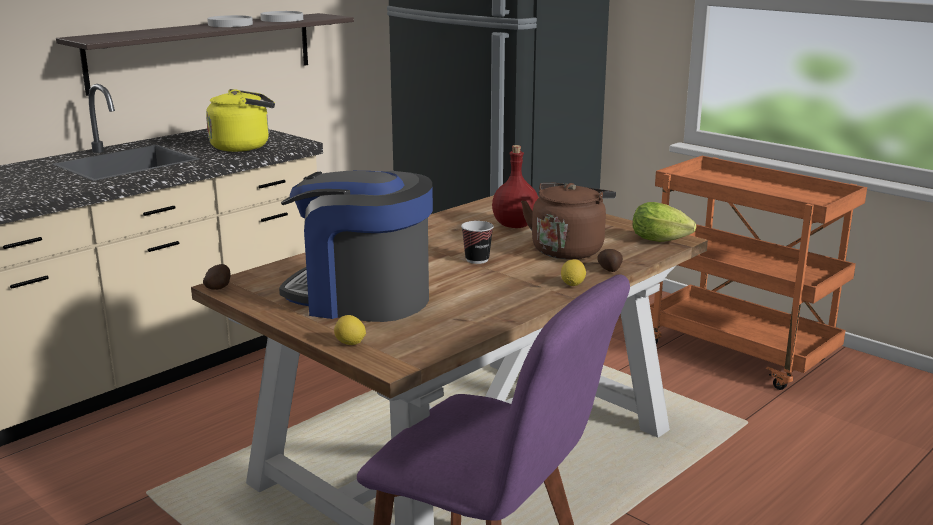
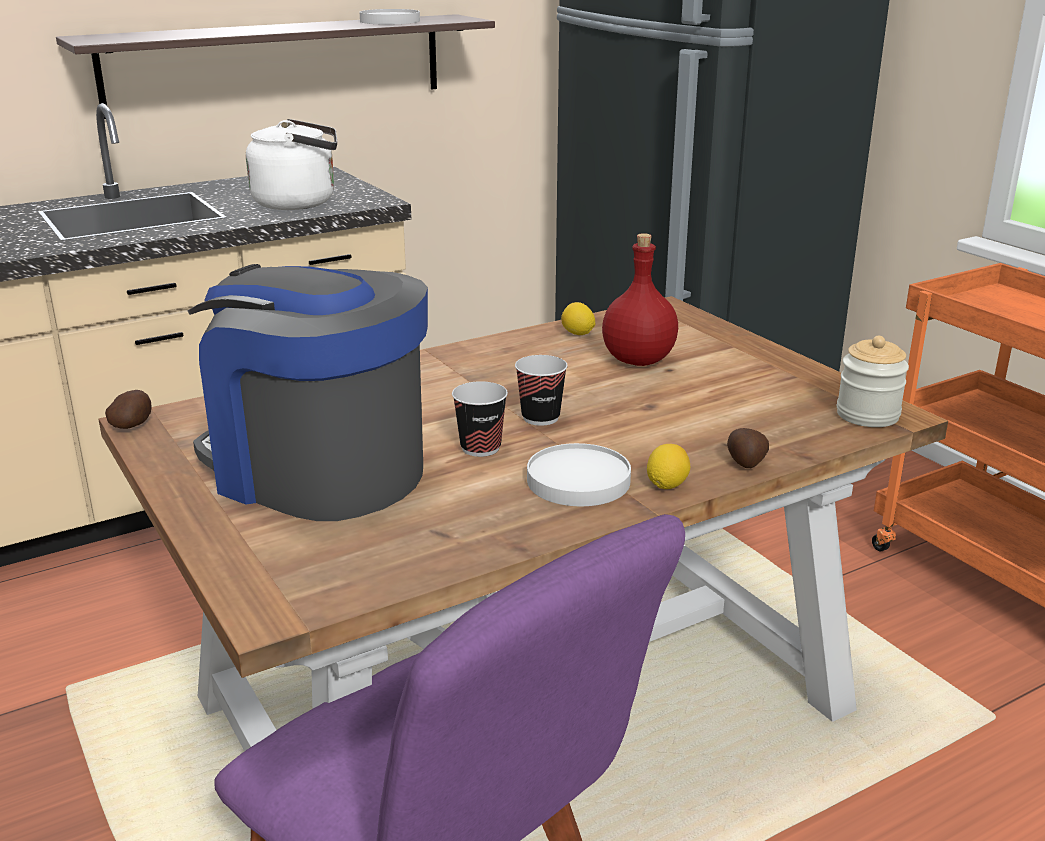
camera: 15 degrees right, 5 degrees up
(230, 24) = (309, 26): white plate -> white plate (578, 481)
(244, 146) = (300, 203): yellow kettle -> white kettle
(350, 343) = (236, 559): lemon -> lemon (577, 334)
(452, 278) = (480, 448): none -> cup
(568, 249) = (698, 414): brown kettle -> none
(663, 241) = (867, 415): lettuce -> jar

